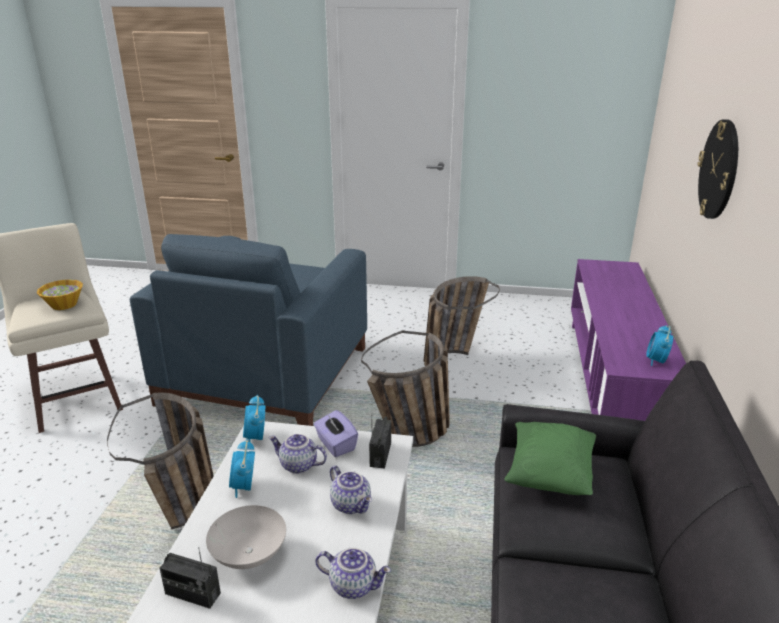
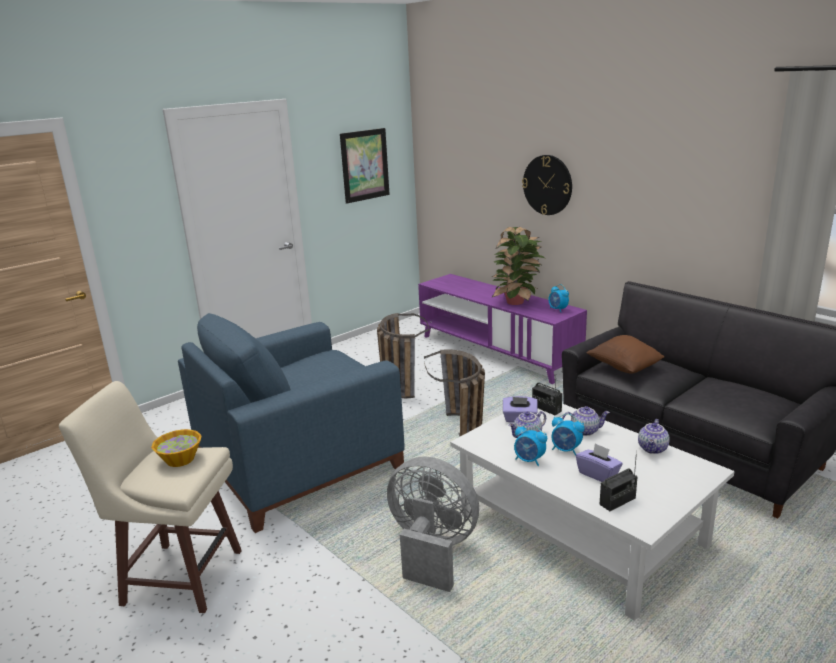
camera: 50 degrees left, 5 degrees down
(185, 512) = (432, 550): basket -> grey fan
(249, 554) = (598, 474): white bowl -> purple tissue box
(256, 437) = (478, 443): alarm clock -> alarm clock (566, 450)
(266, 373) = (300, 461): blue armchair -> blue armchair turned 90 degrees clockwise
(354, 585) = (653, 449): teapot -> teapot turned 150 degrees clockwise
(549, 475) = (624, 367): green pillow -> brown pillow
(570, 93) = (365, 165): none -> picture
(630, 327) = (517, 301): none -> potted plant

